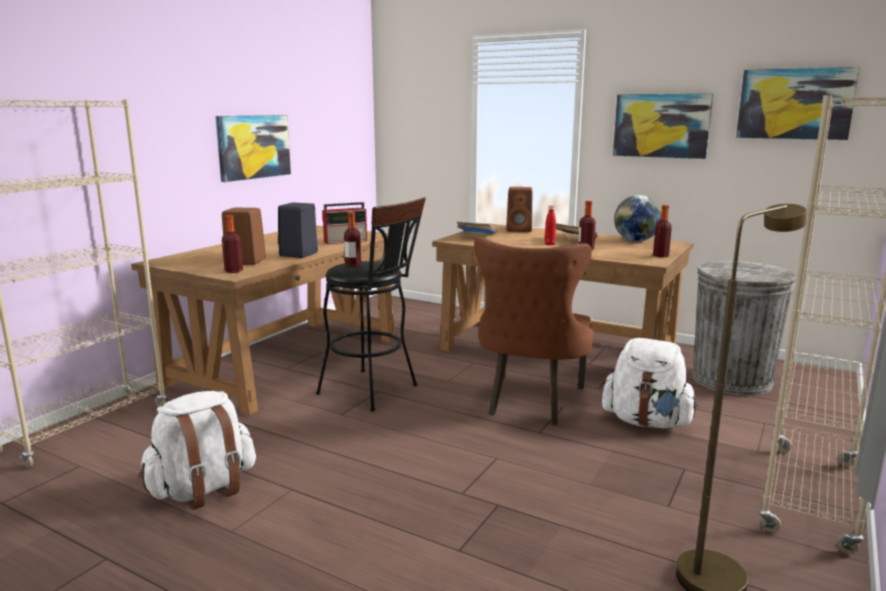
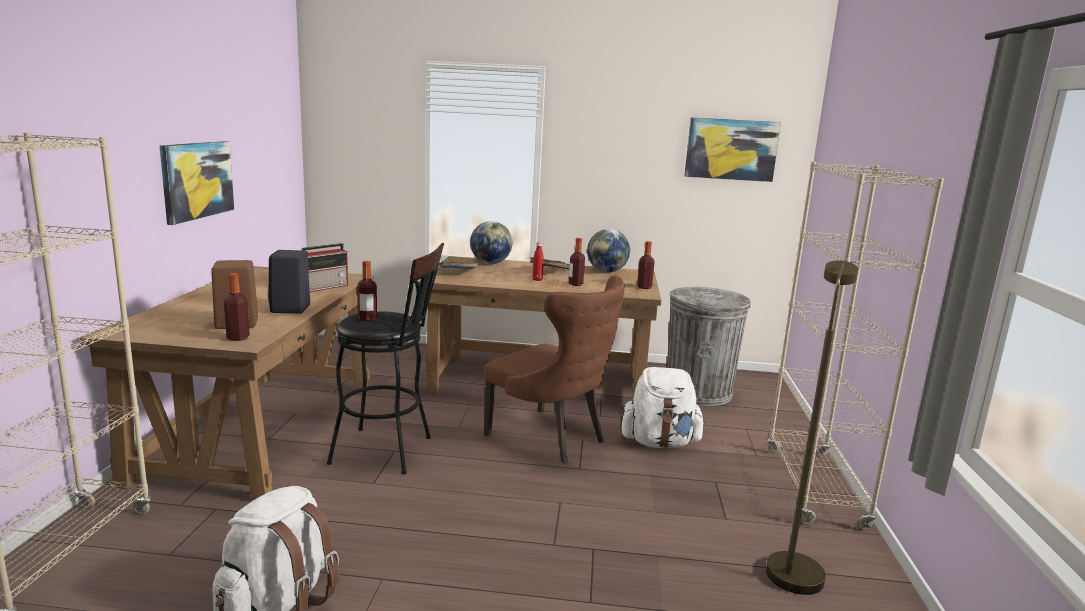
camera: 25 degrees left, 0 degrees up
(520, 230) = (490, 263): brown speaker -> globe
(531, 401) = (551, 438): brown chair -> brown chair turned 45 degrees counterclockwise
(661, 125) = (618, 163): picture -> none

